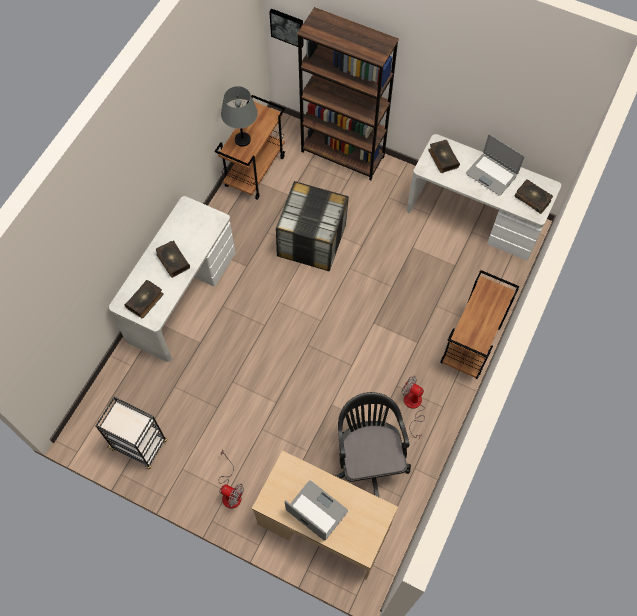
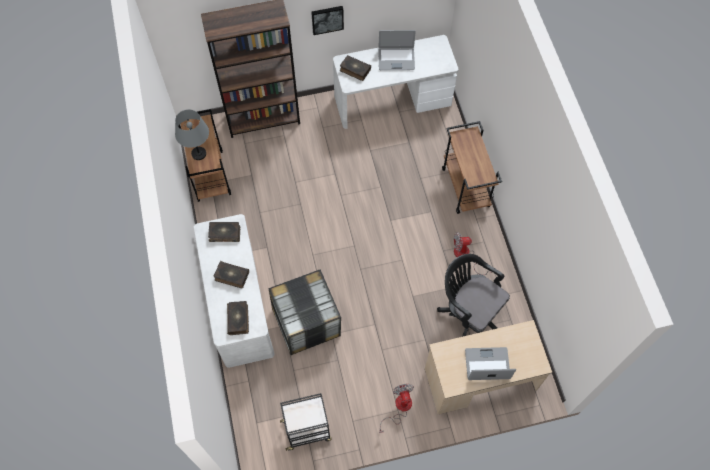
camera: 40 degrees left, 0 degrees up
(230, 491) = (399, 408): fan -> fan turned 90 degrees counterclockwise
(287, 27) = (178, 44): picture -> picture (327, 19)
(312, 241) = (298, 196): storage box -> storage box (307, 322)
(532, 199) = (437, 57): book -> book (225, 233)

